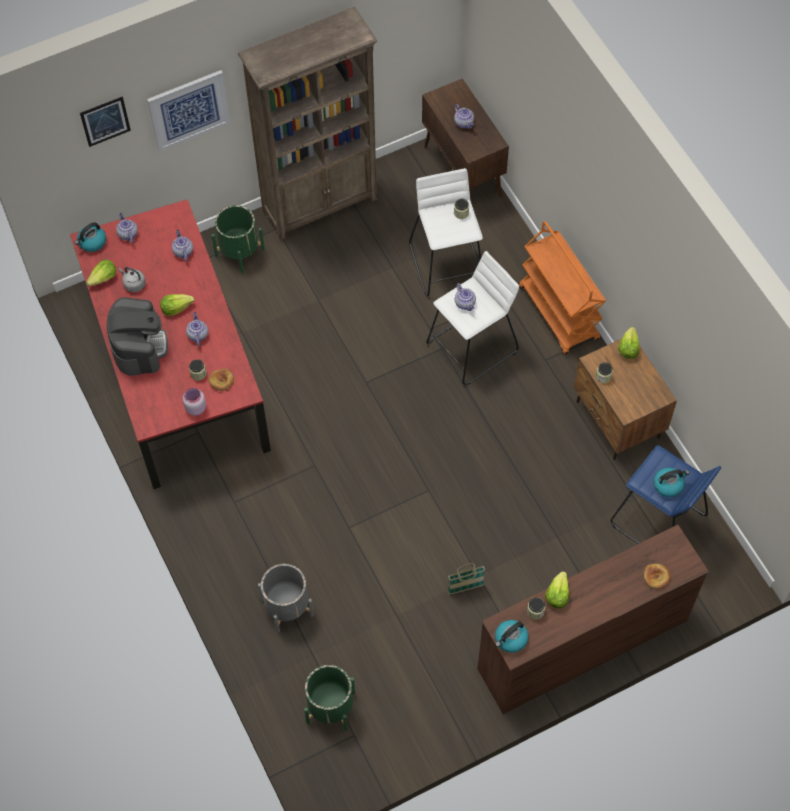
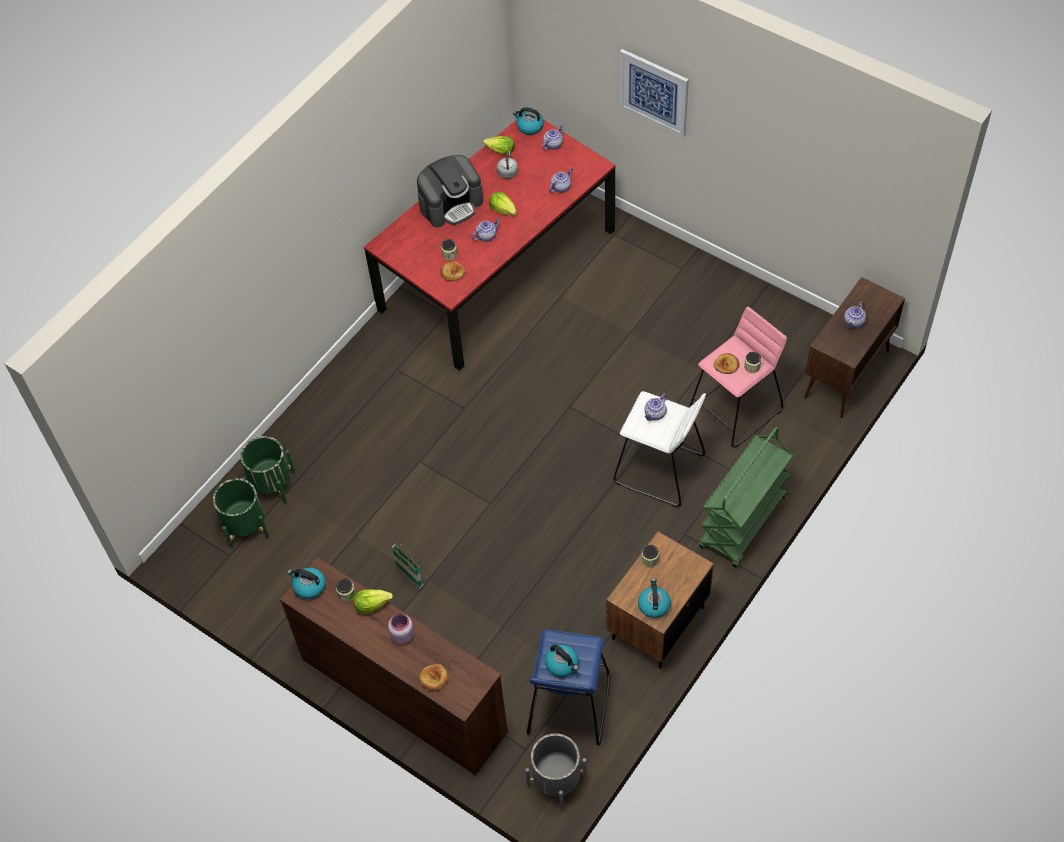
camera: 65 degrees right, 5 degrees down
(105, 121) = (585, 37): picture -> none
(195, 408) = (416, 268): pink jar -> pink jar (402, 634)
(239, 252) = (639, 255): green planter -> green planter (272, 485)
(287, 607) = (320, 453): grey planter -> grey planter (556, 781)
(320, 204) = (730, 287): brown bookcase -> none
(447, 264) = (735, 410): white stool -> pink stool
(448, 229) = (726, 365): none -> bread
(559, 313) = (743, 523): orange cart -> green cart
(628, 348) = (695, 567): lettuce -> none
(647, 394) = (653, 605): none -> kettle

